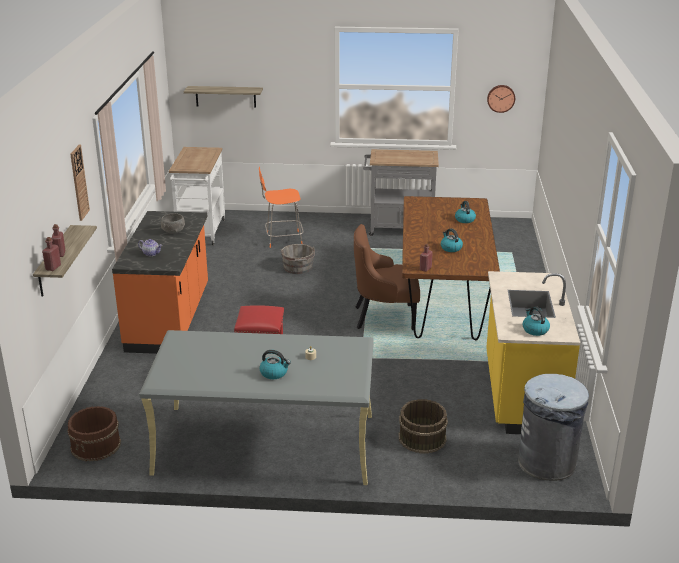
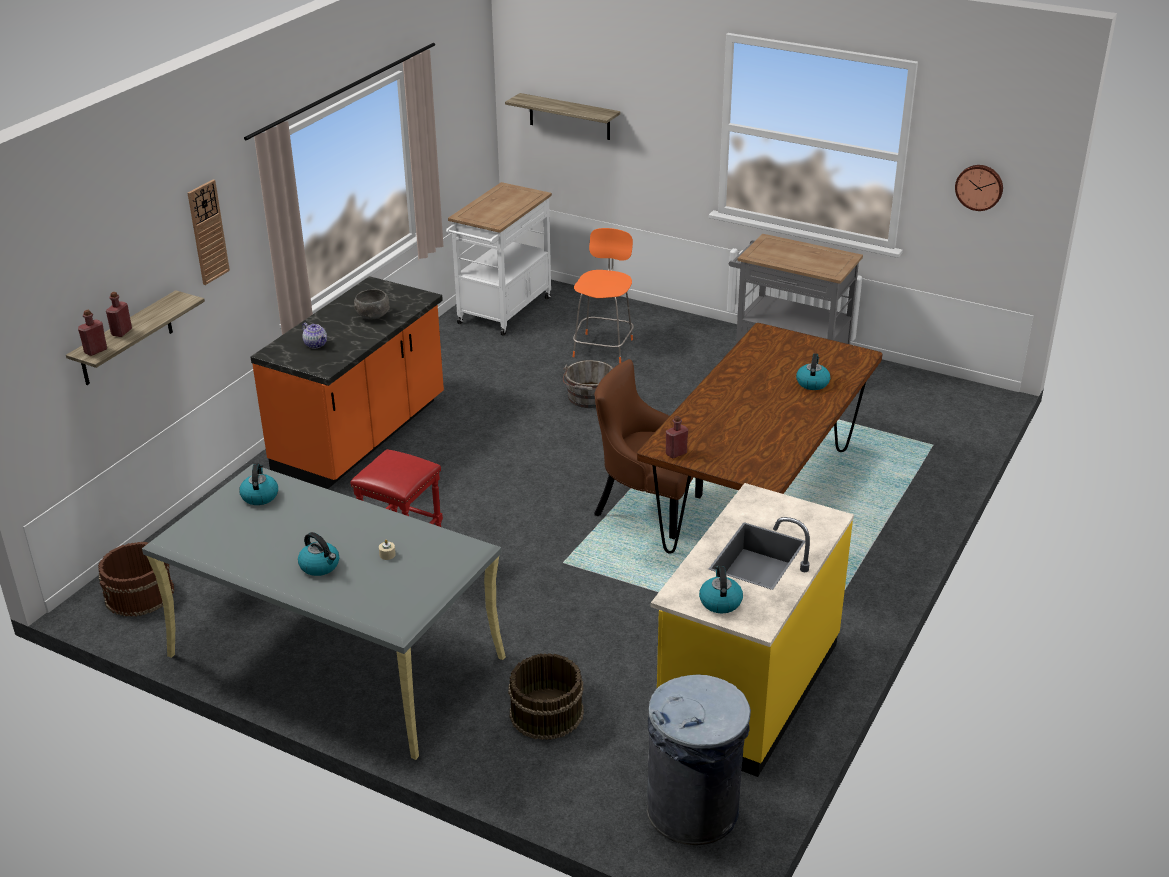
camera: 25 degrees right, 5 degrees up
(282, 239) = (603, 347): orange chair -> orange chair turned 90 degrees clockwise
(450, 248) = (745, 427): kettle -> kettle (259, 496)

